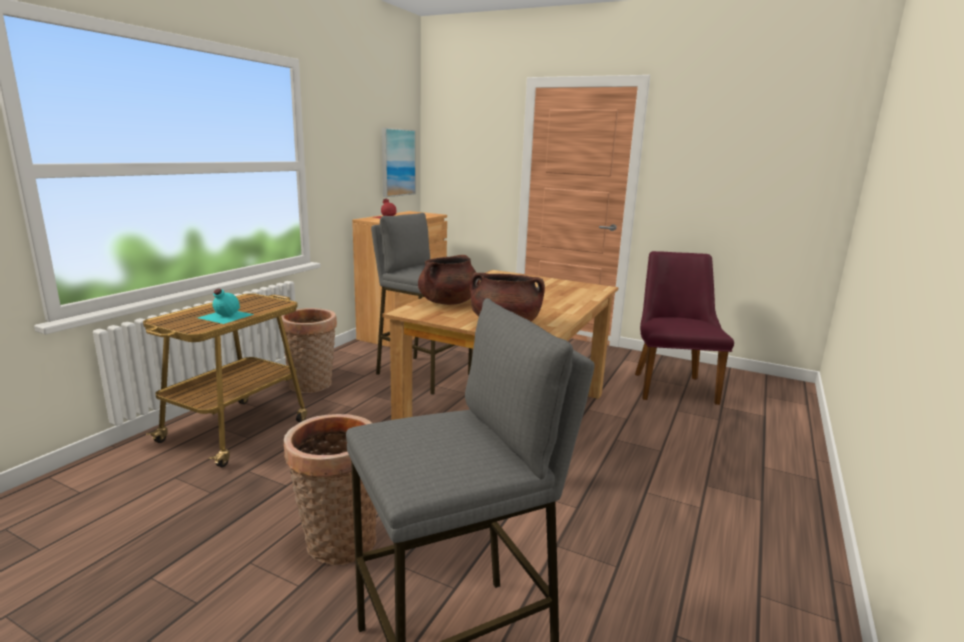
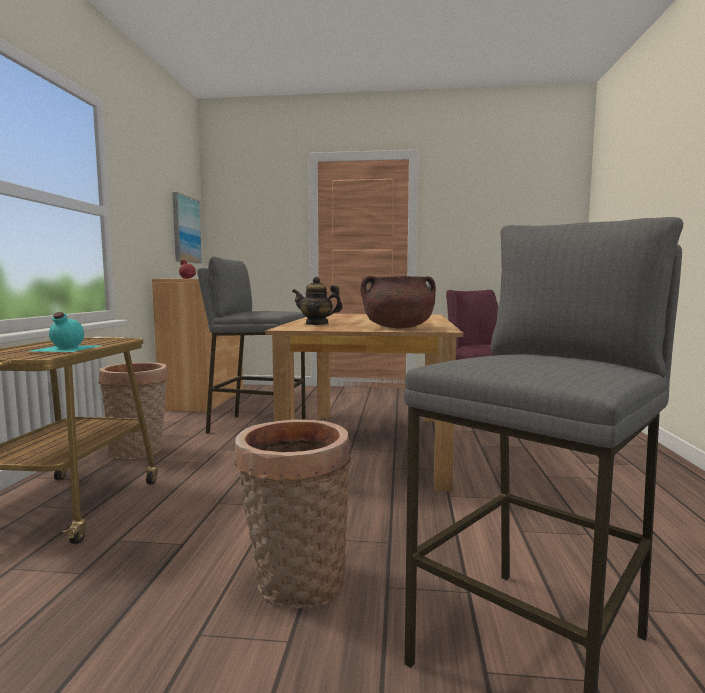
camera: 20 degrees left, 10 degrees down
(448, 302) = (317, 324): brown cooking pot -> teapot

